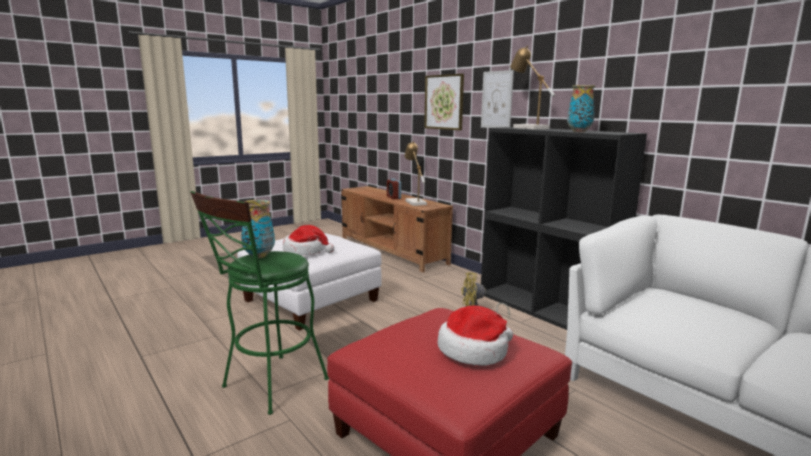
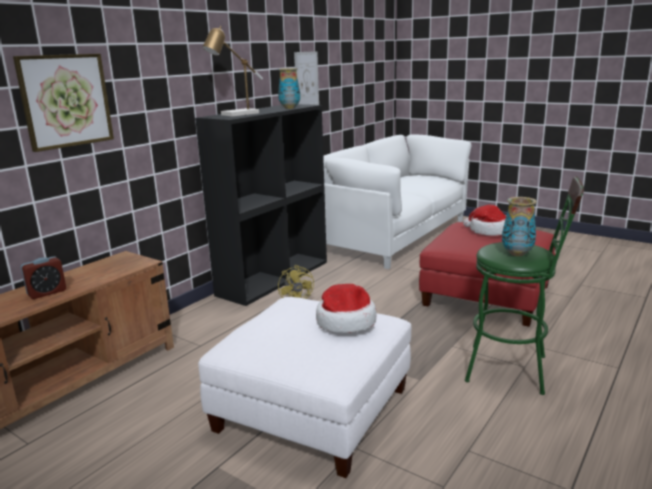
camera: 105 degrees left, 5 degrees up
(414, 202) = (97, 273): table lamp -> none
(497, 100) = (157, 89): picture -> picture (306, 79)

